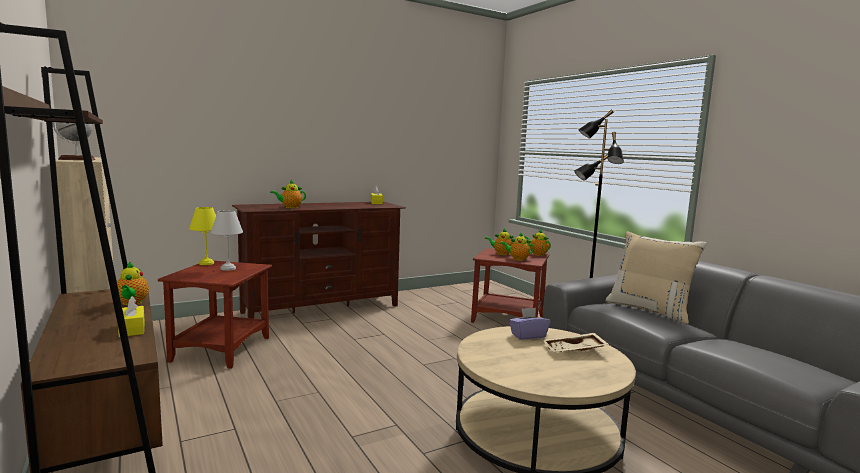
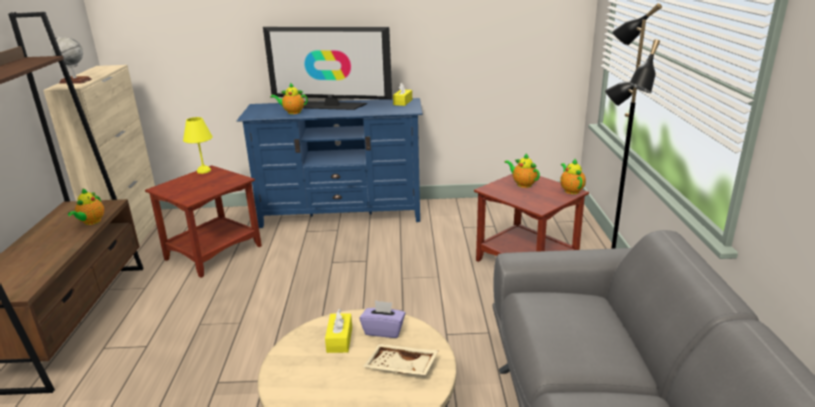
camera: 30 degrees right, 15 degrees up
(132, 329) = (55, 256): yellow tissue box -> yellow tissue box (339, 339)
(228, 268) = (212, 181): white table lamp -> none
(319, 204) = (332, 106): none -> television
(321, 308) = (341, 214): brown tv stand -> blue tv stand
(517, 259) = (528, 198): teapot -> none
(650, 310) = (603, 320): beige pillow -> none

